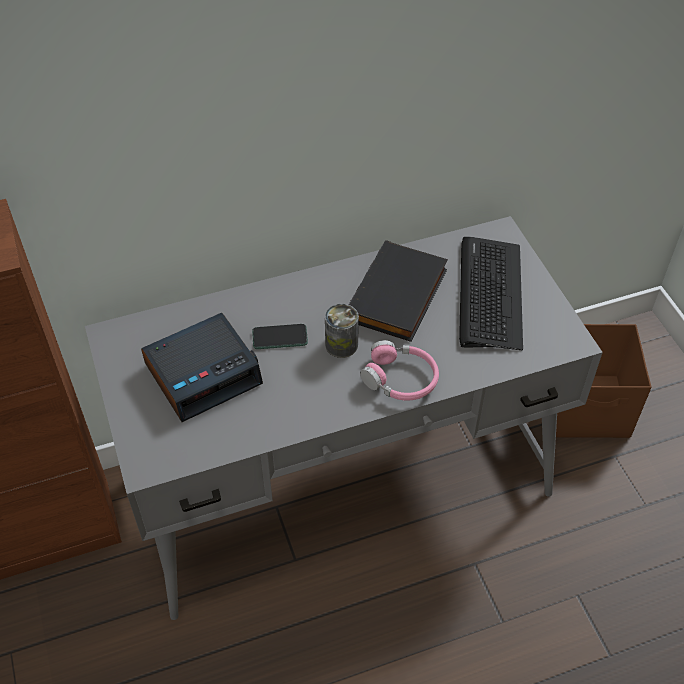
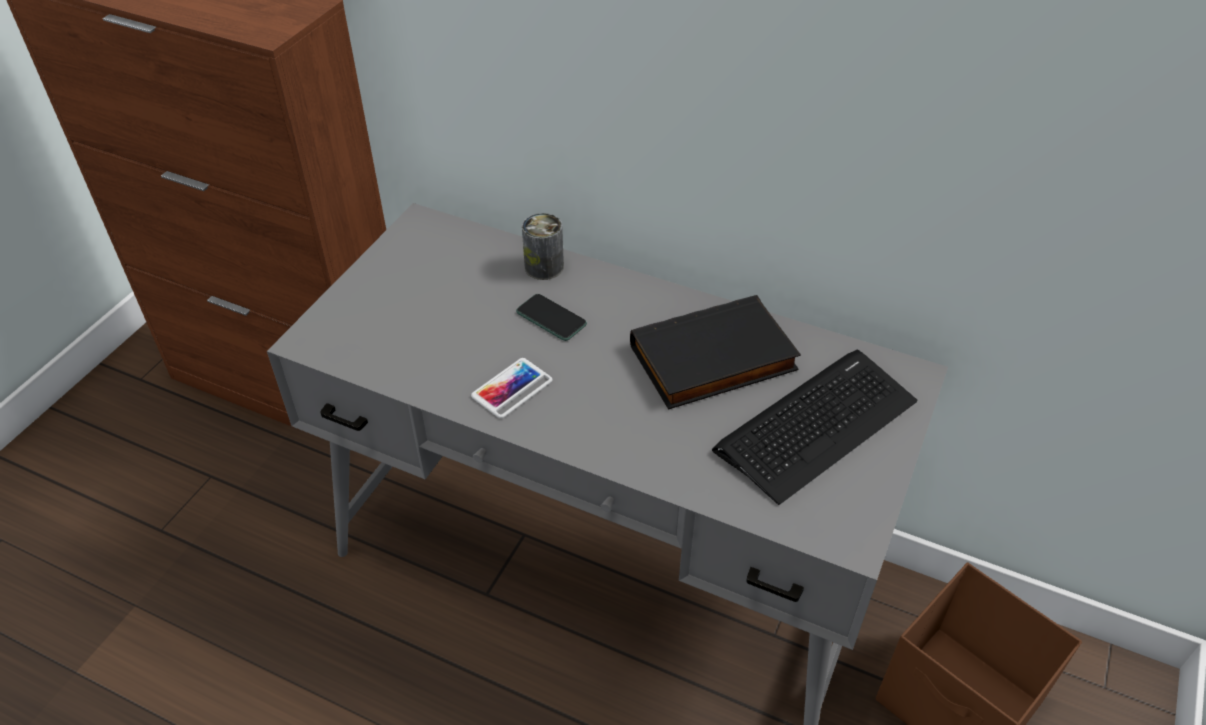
camera: 45 degrees right, 5 degrees down
(204, 373) = (449, 302): alarm clock -> none
(313, 395) = (512, 388): none -> phone
(341, 344) = (598, 364): can -> can (544, 266)
(400, 379) = (611, 435): pink headphones -> none

